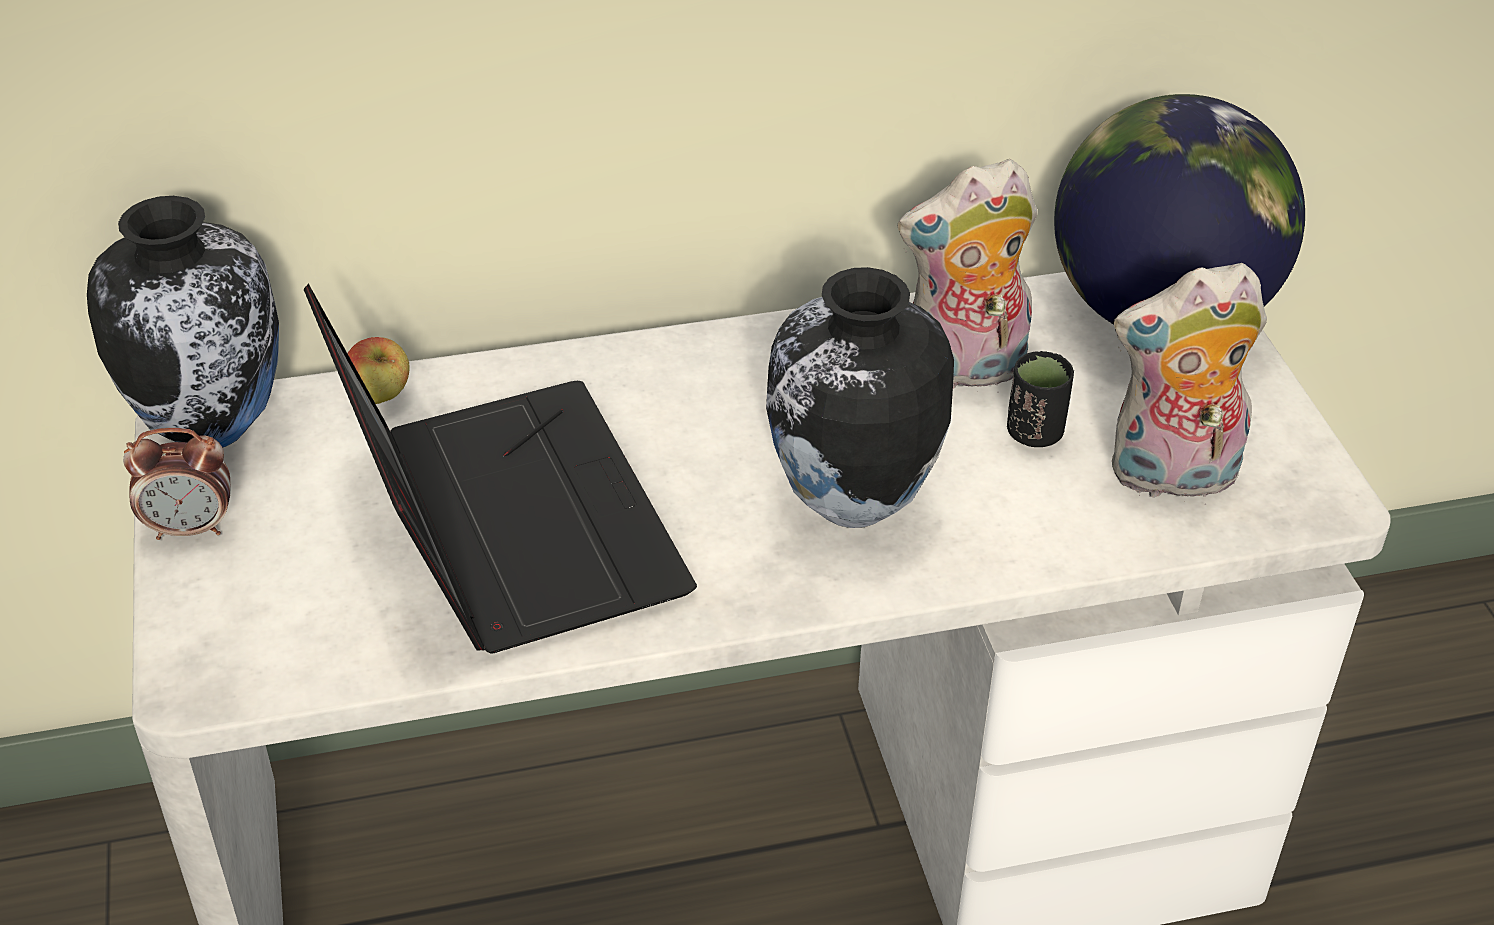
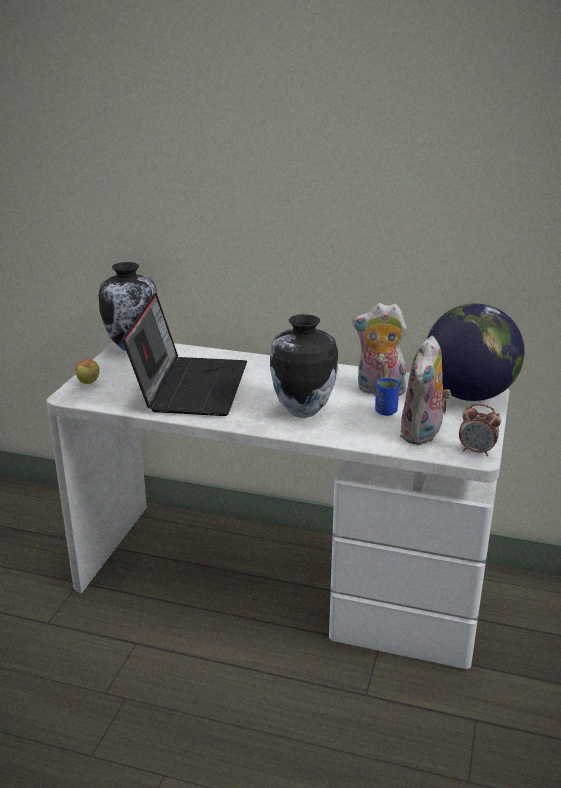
camera: 30 degrees right, 15 degrees down
(191, 528) = (103, 365): alarm clock -> alarm clock (477, 451)
(381, 398) = (186, 352): apple -> apple (88, 383)
(1034, 433) = (386, 411): black cup -> blue cup
(1171, 477) = (423, 434): plush toy -> plush toy turned 90 degrees counterclockwise

